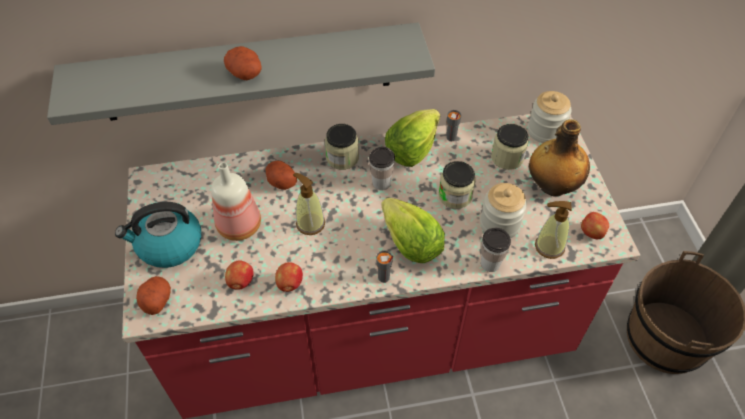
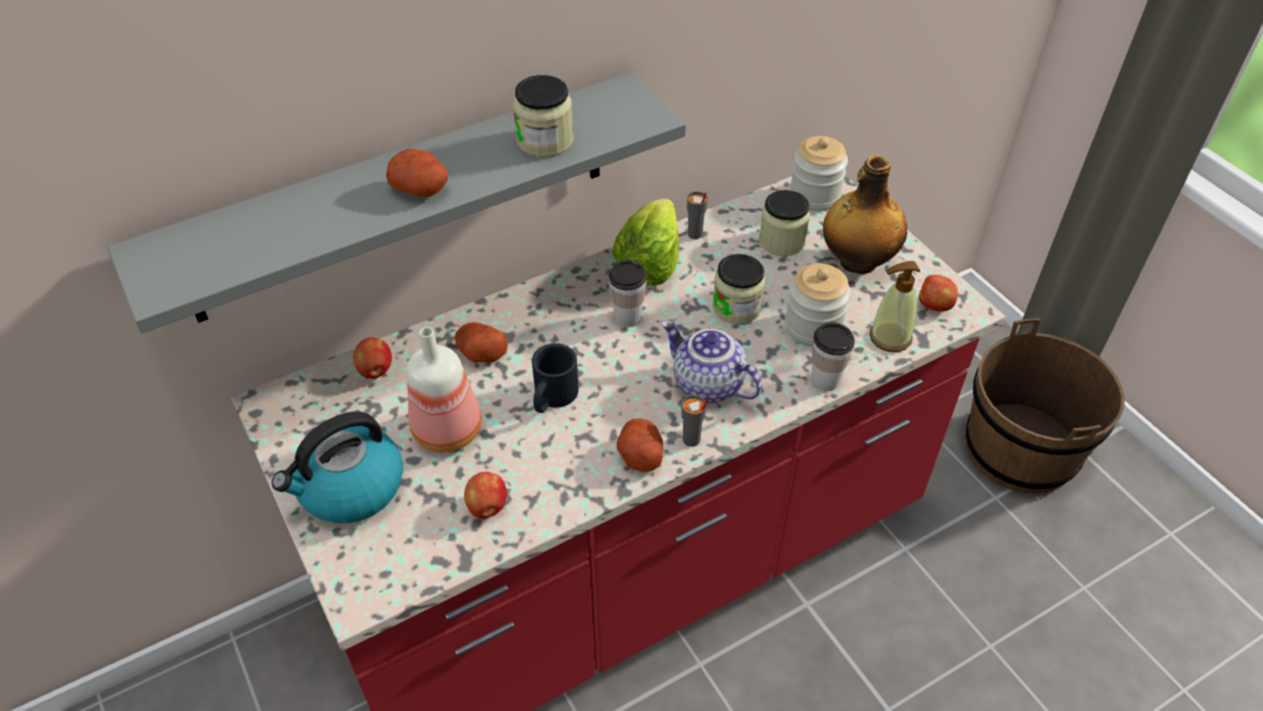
camera: 20 degrees left, 5 degrees down
(156, 300) = (368, 571): potato -> potato (639, 454)
(289, 284) = (561, 488): apple -> apple (375, 371)
(310, 223) = (552, 398): soap dispenser -> black mug
(342, 158) = (556, 299): jar -> jar (545, 141)
(410, 243) = (706, 385): lettuce -> teapot

